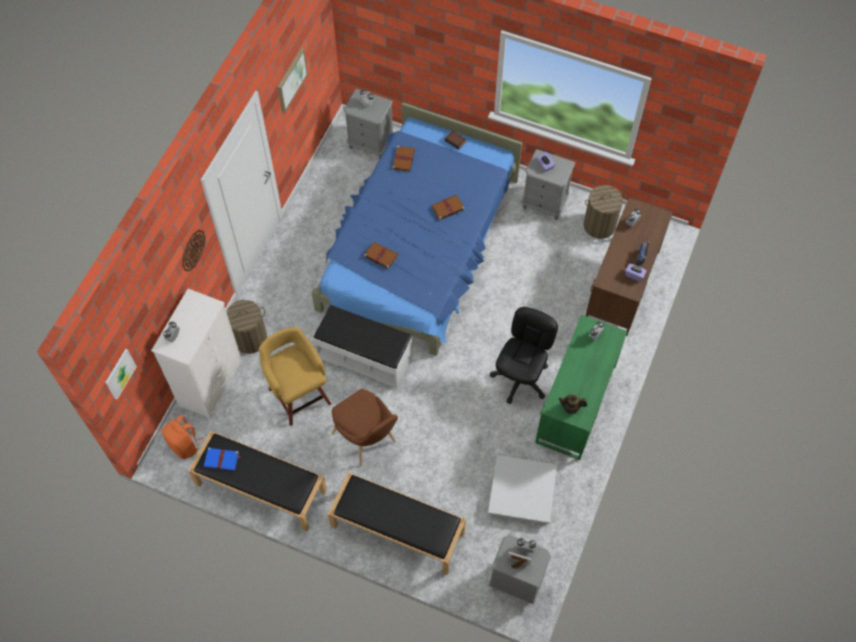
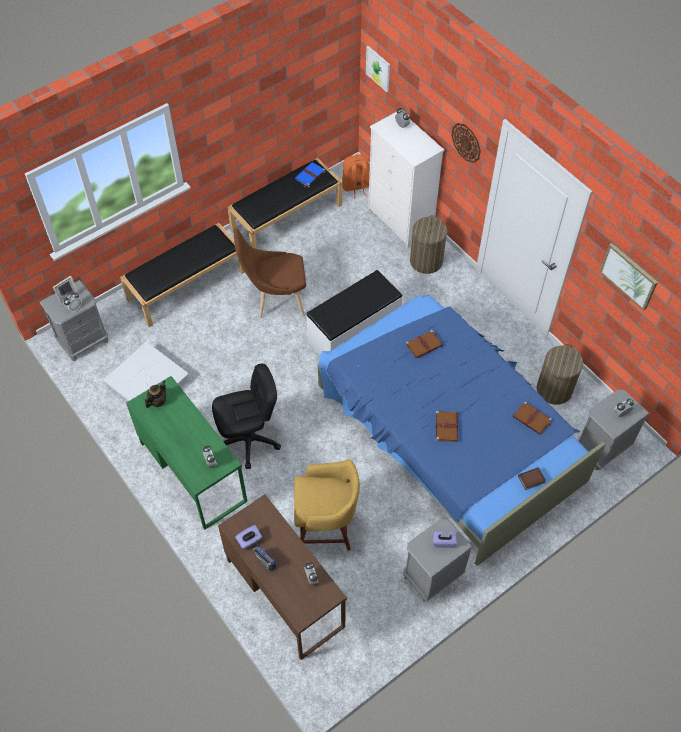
camera: 120 degrees right, 5 degrees down
(299, 394) = (350, 272): yellow stool -> yellow stool (326, 527)
(521, 378) = (249, 440): black office chair -> black office chair turned 75 degrees counterclockwise
(599, 225) = (371, 617): laundry basket -> laundry basket (554, 389)

